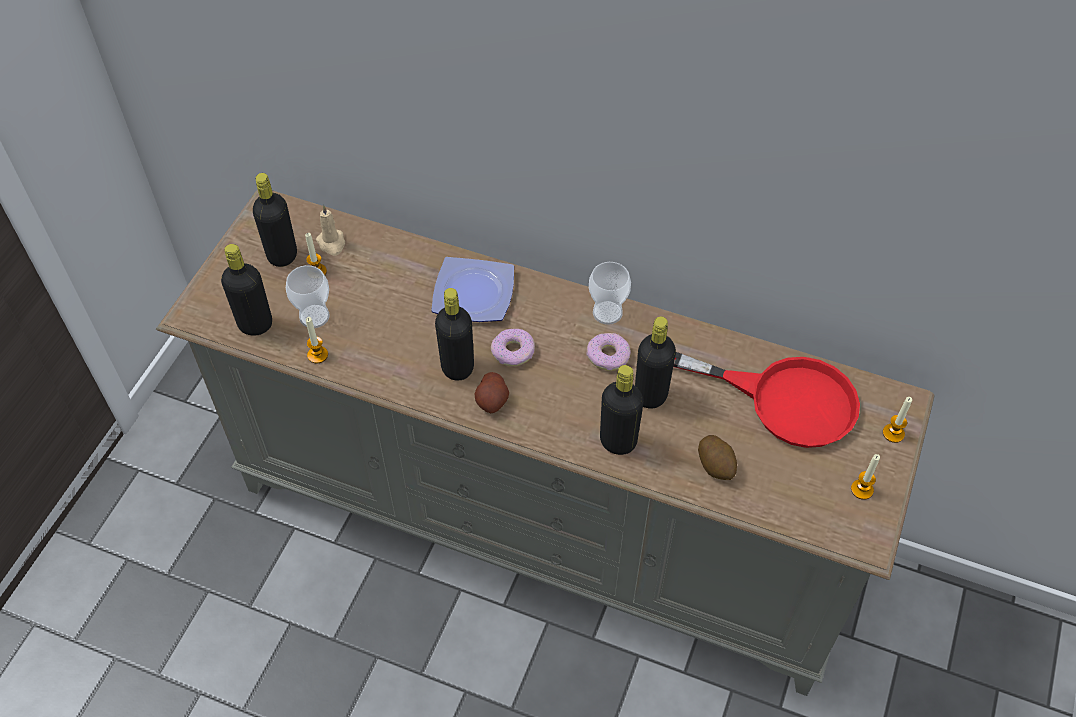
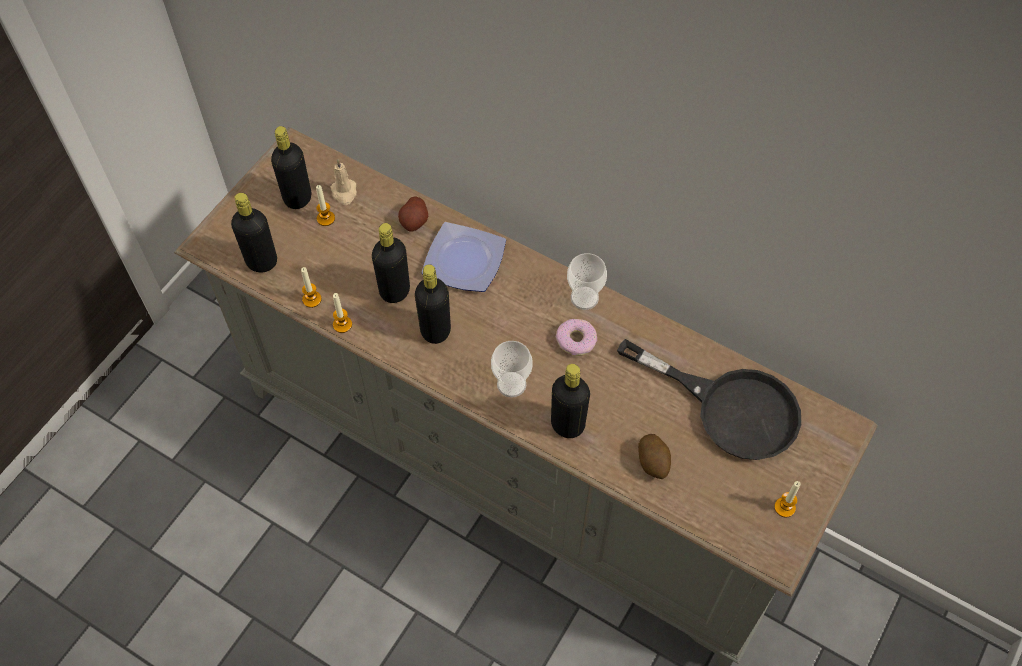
camera: 10 degrees right, 5 degrees up
(314, 316) = (315, 261): cup -> cup (511, 384)
(492, 400) = (460, 367): potato -> potato (414, 221)
(513, 352) = (489, 323): donut -> none
(650, 395) = (607, 384): black bottle -> black bottle (394, 291)
(782, 399) = (730, 408): red frying pan -> black frying pan
(893, 433) = (827, 458): candle -> candle (342, 324)

